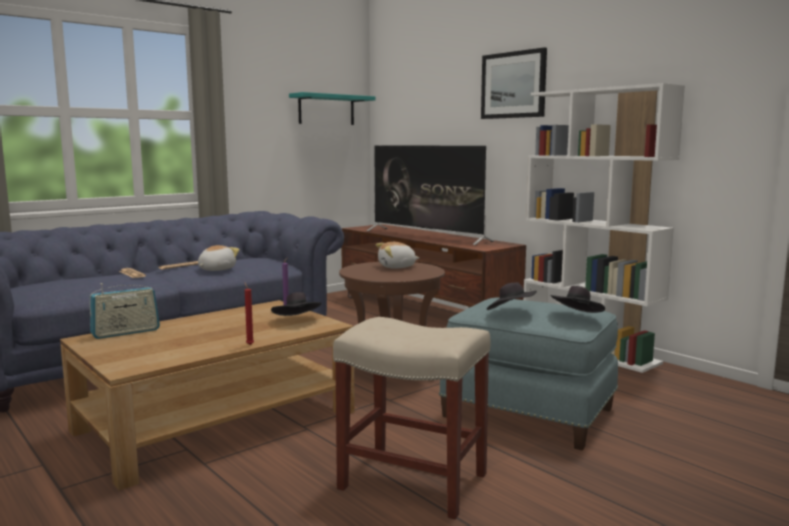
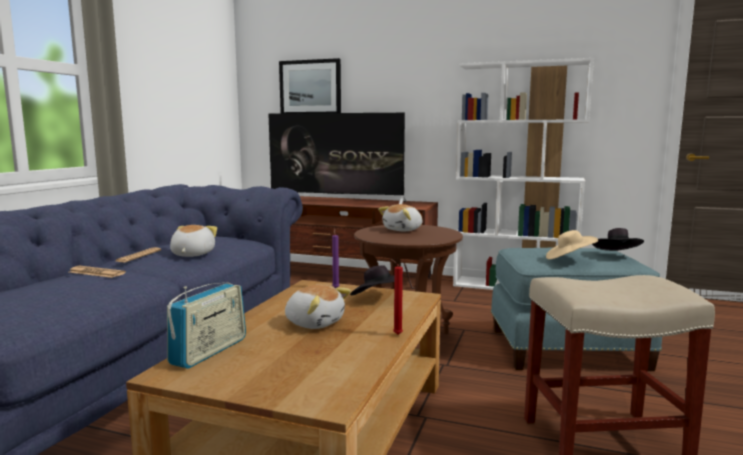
camera: 30 degrees left, 0 degrees up
(218, 328) = (315, 322): none -> plush toy
(326, 110) = (204, 75): turquoise shelf -> none
(511, 313) = (569, 259): black hat -> beige hat
(513, 85) = (418, 58): picture -> picture (310, 88)

